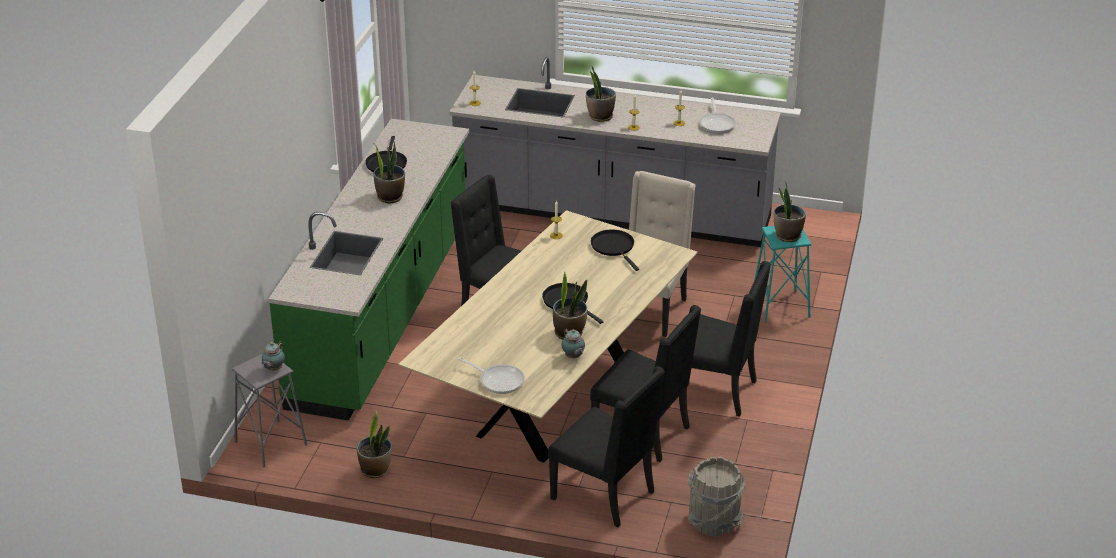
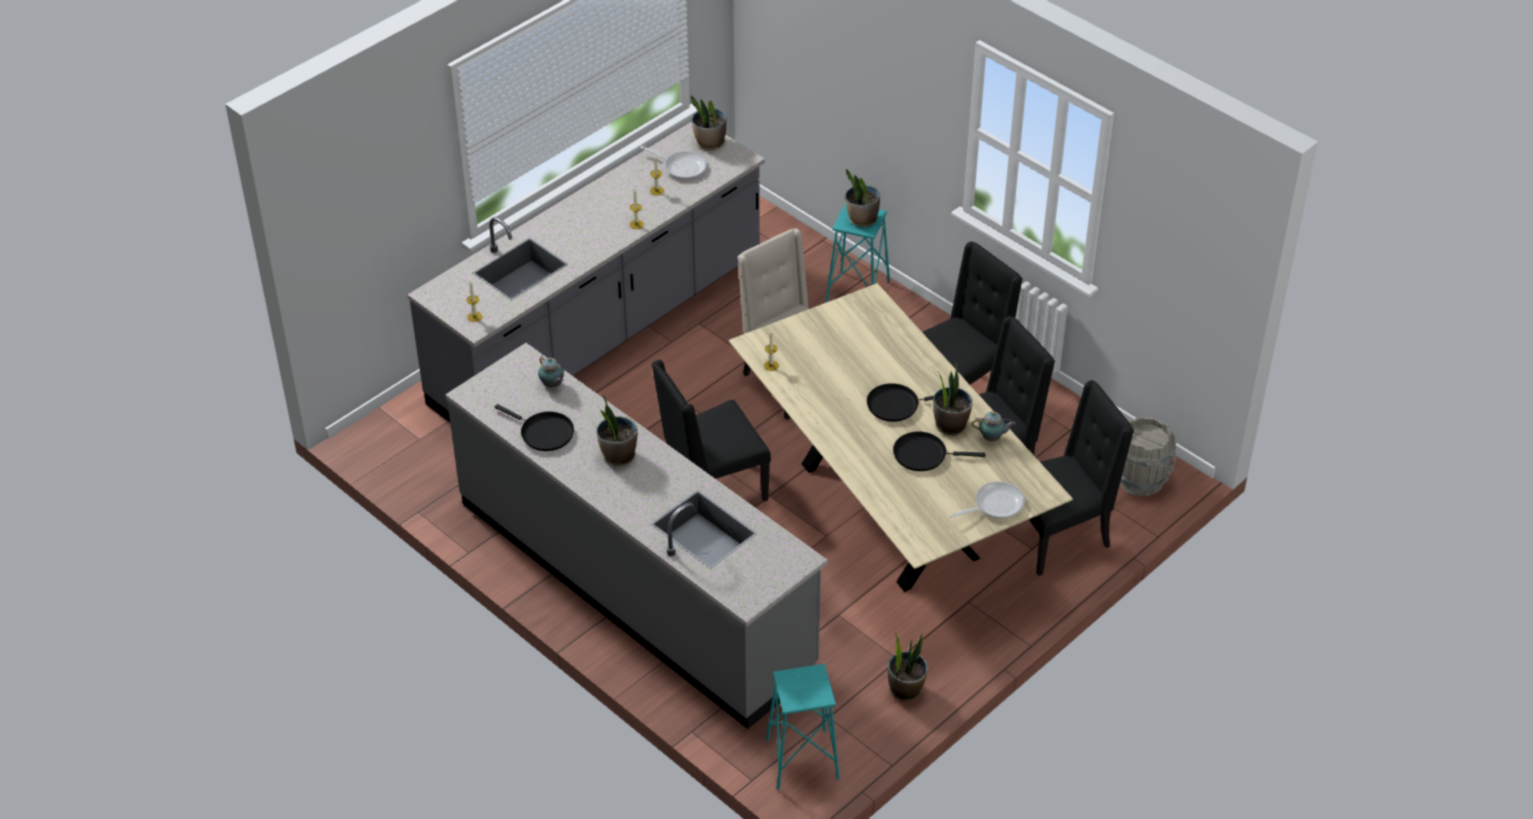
camera: 60 degrees left, 10 degrees up
(270, 443) = (801, 759): grey stool -> turquoise stool
(273, 369) = (812, 678): teapot -> teapot (552, 385)
(383, 314) = (636, 583): green counter -> grey counter
(600, 116) = (592, 238): potted plant -> potted plant (709, 143)
(614, 247) = (825, 334): black frying pan -> black frying pan (923, 454)

